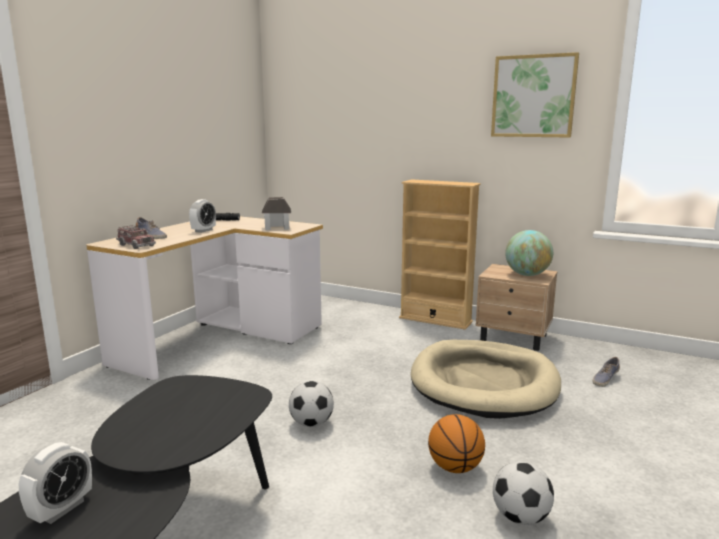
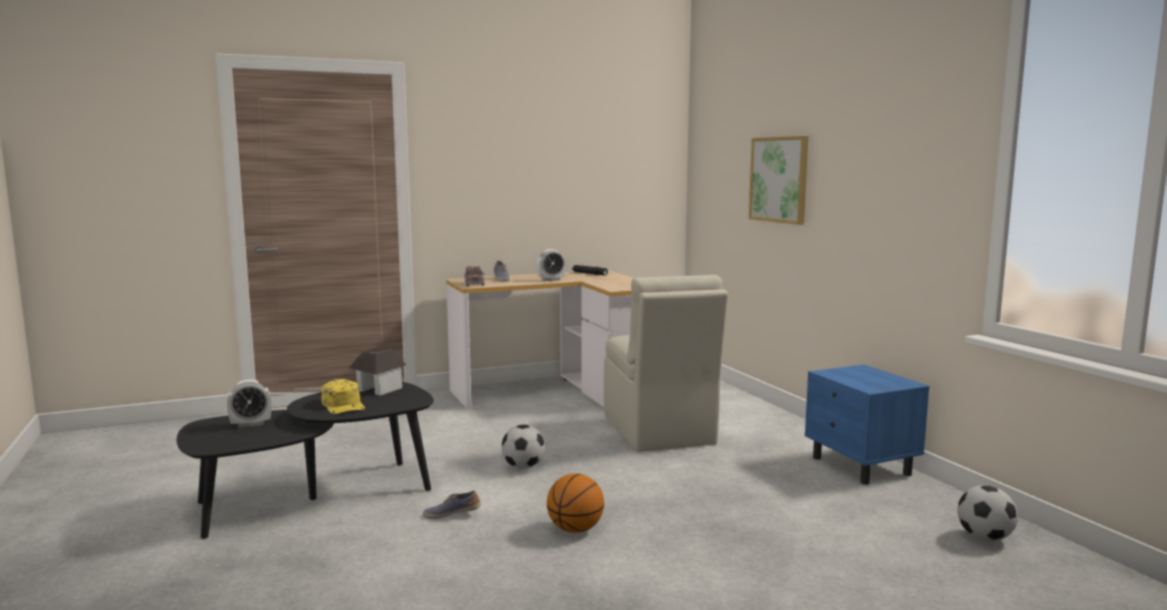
camera: 40 degrees right, 5 degrees down
(177, 430) = (344, 405): none -> yellow cap
(277, 227) = (616, 285): toy house -> toy house (379, 389)
(357, 351) = (659, 432): none -> beige chair
(435, 320) = (800, 428): beige bookcase -> none
(484, 383) = (732, 489): beige dog bed -> none
(514, 338) = (861, 466): beige nightstand -> blue nightstand
(520, 517) = (561, 573): football -> football (984, 538)
(527, 275) = (873, 381): globe -> none
(533, 96) = (911, 145): picture -> picture (779, 179)
(605, 379) = (889, 530): shoe -> shoe (452, 514)

